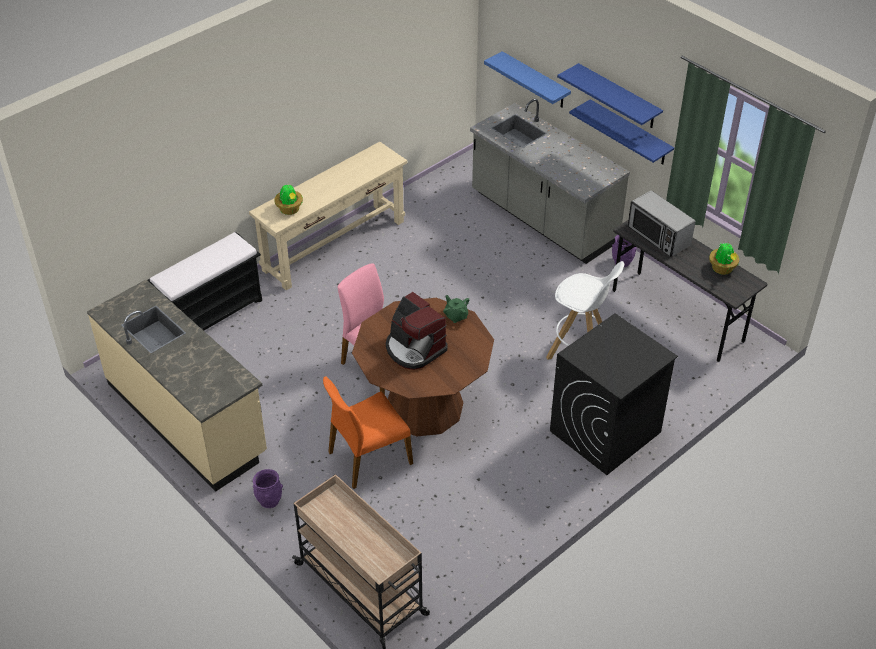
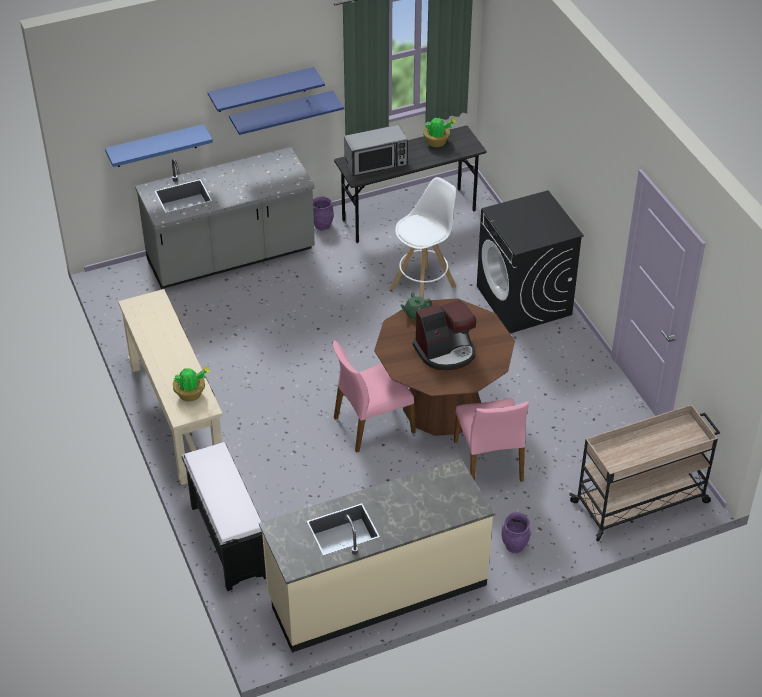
camera: 70 degrees left, 0 degrees up
(368, 457) = (489, 461): orange chair -> pink chair

